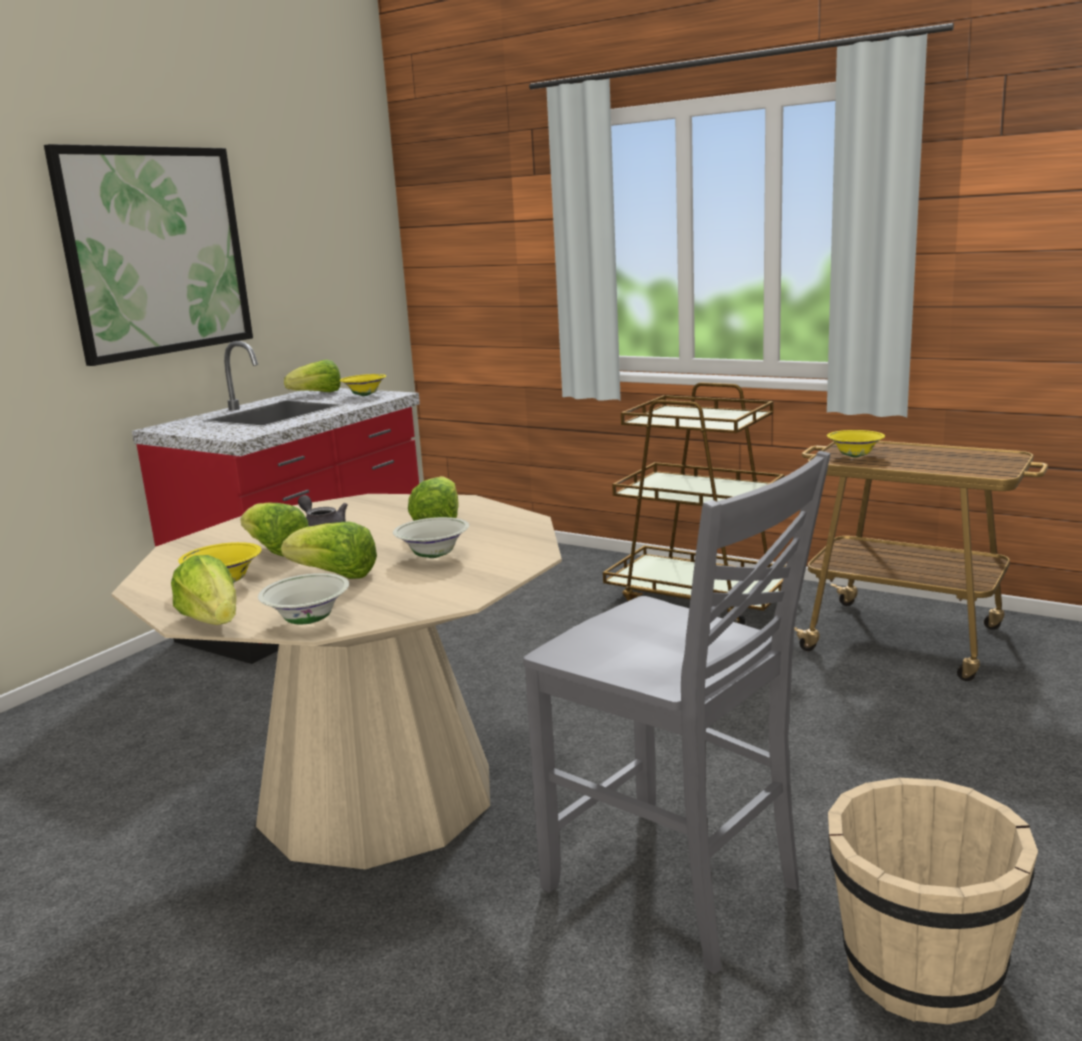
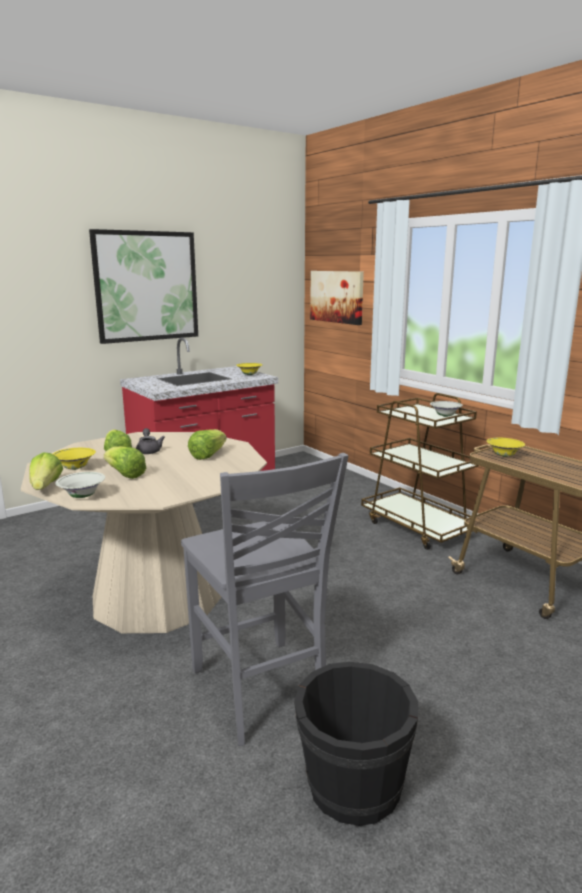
camera: 20 degrees right, 0 degrees up
(317, 394) = (229, 370): lettuce -> none
(434, 556) = (181, 473): white bowl -> white bowl (445, 416)
(472, 251) = (337, 296): none -> picture
(919, 971) = (352, 786): beige bucket -> black bucket

